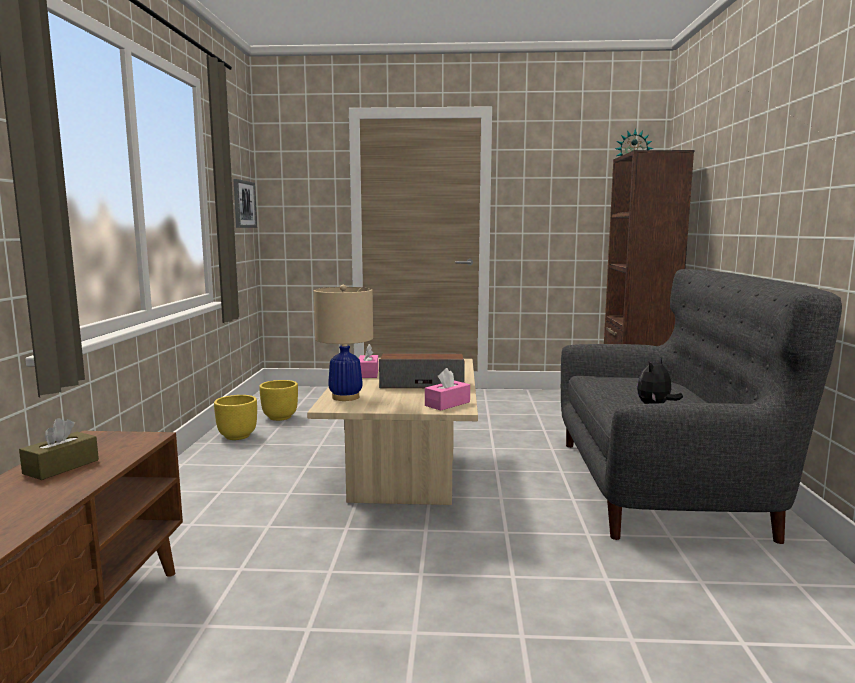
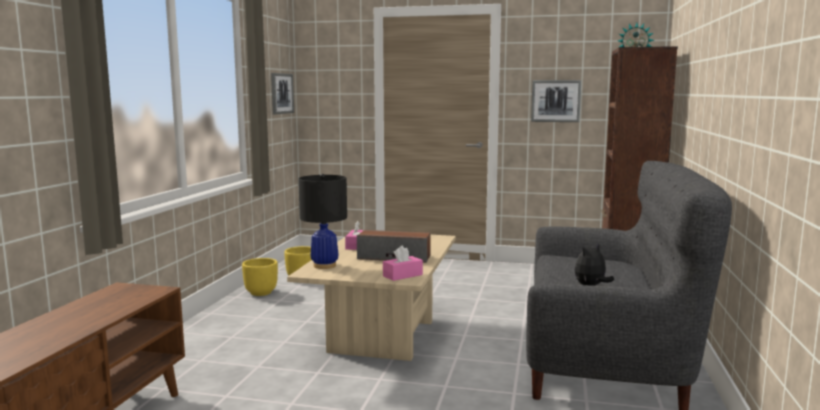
camera: 10 degrees right, 0 degrees up
(61, 467) = (91, 308): brown tissue box -> none
(346, 397) = (325, 265): beige table lamp -> black table lamp
(551, 213) = (555, 101): none -> picture

